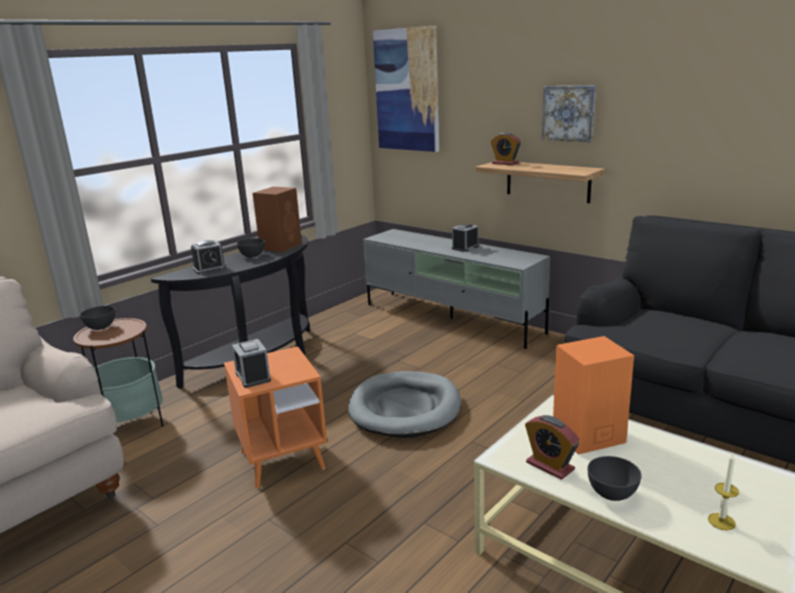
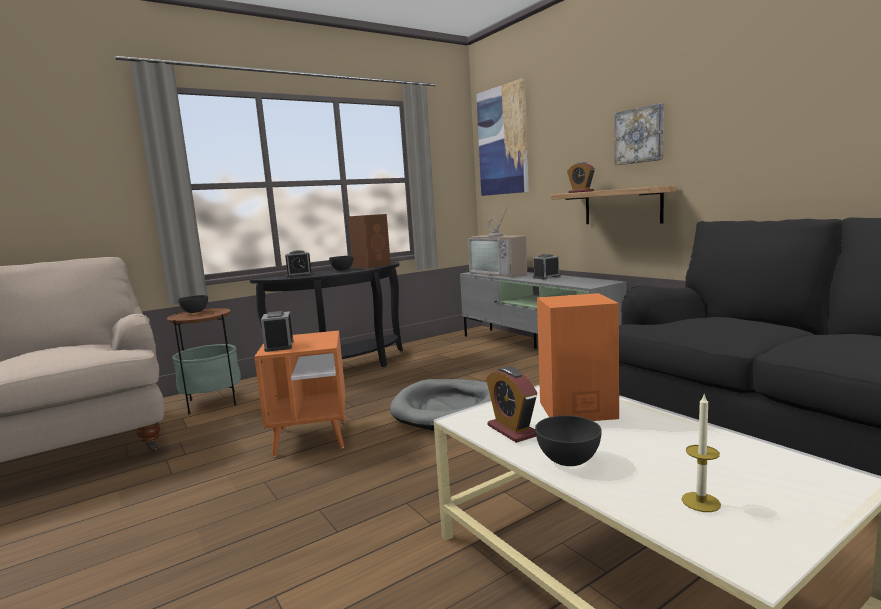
camera: 15 degrees right, 10 degrees down
(410, 239) = (501, 273): none -> television

